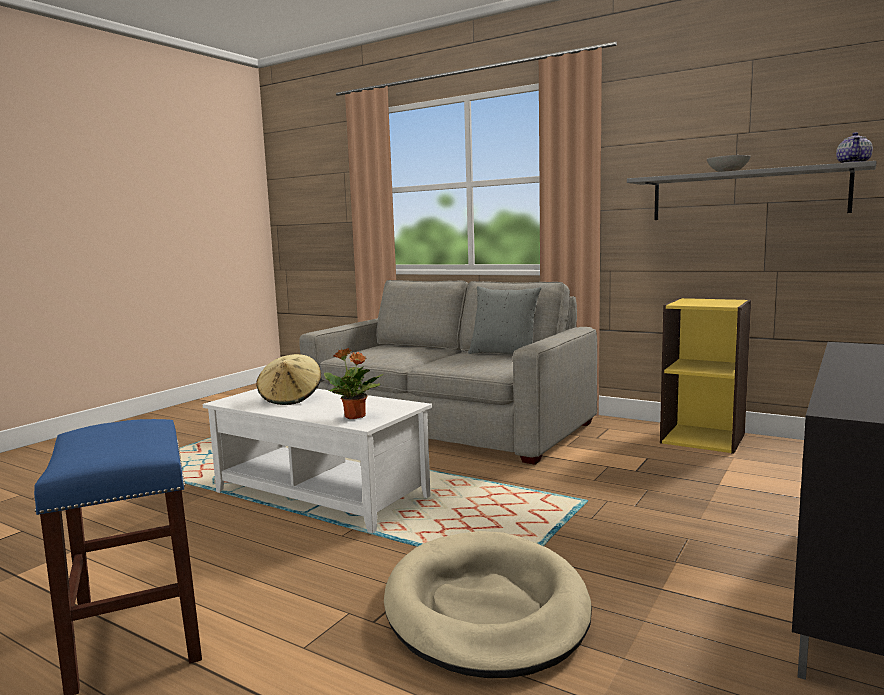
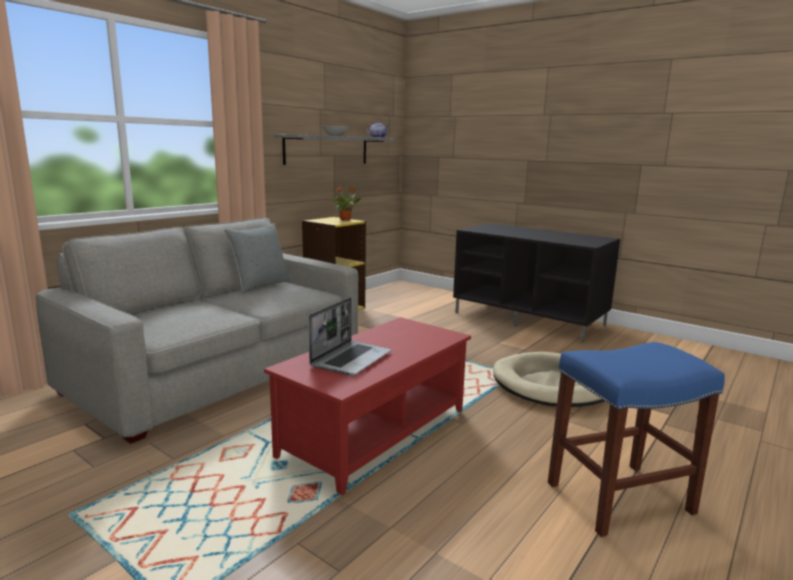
camera: 85 degrees left, 5 degrees up
(291, 398) = (351, 359): beige hat -> laptop
(322, 494) = (374, 432): white coffee table -> red coffee table
(355, 417) = (431, 337): potted plant -> potted plant (346, 219)

